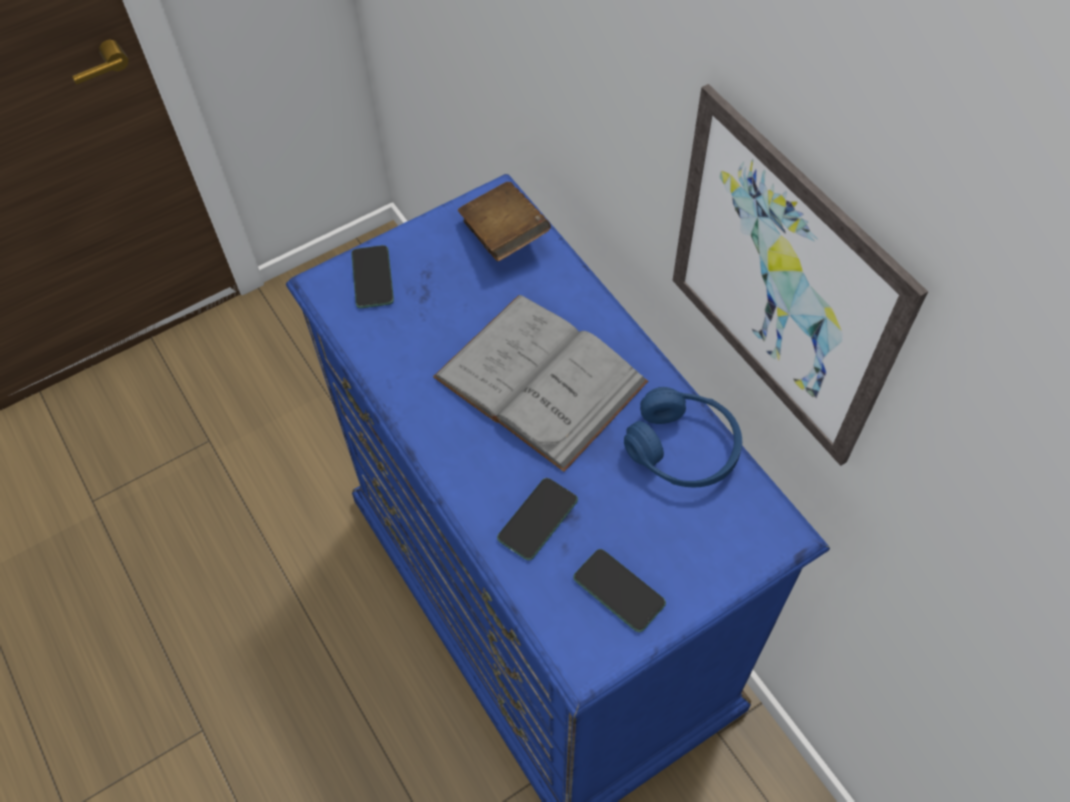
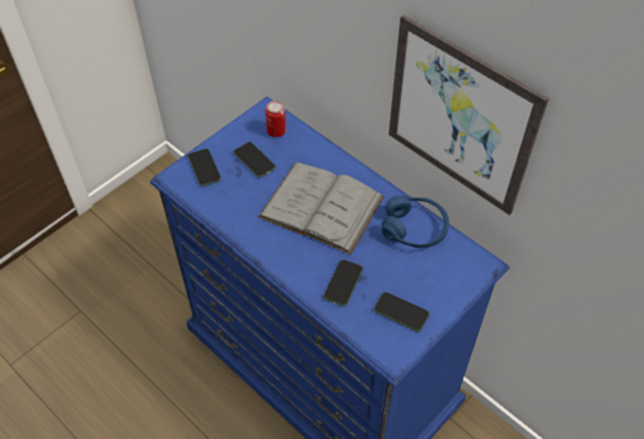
camera: 15 degrees left, 5 degrees down
(455, 279) = (254, 160): none -> phone
(504, 236) = (276, 131): brown book -> can

